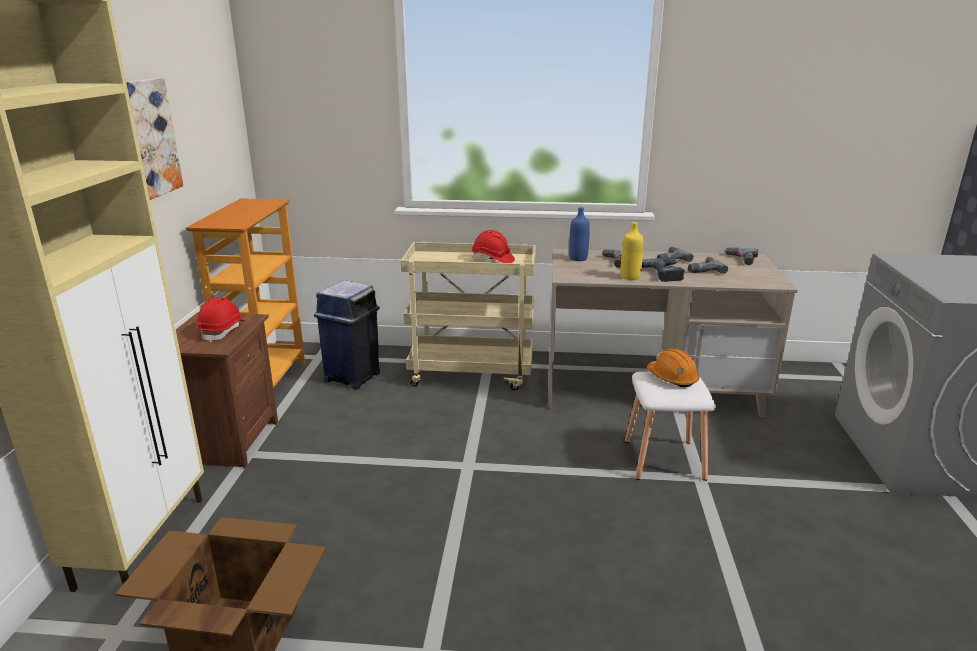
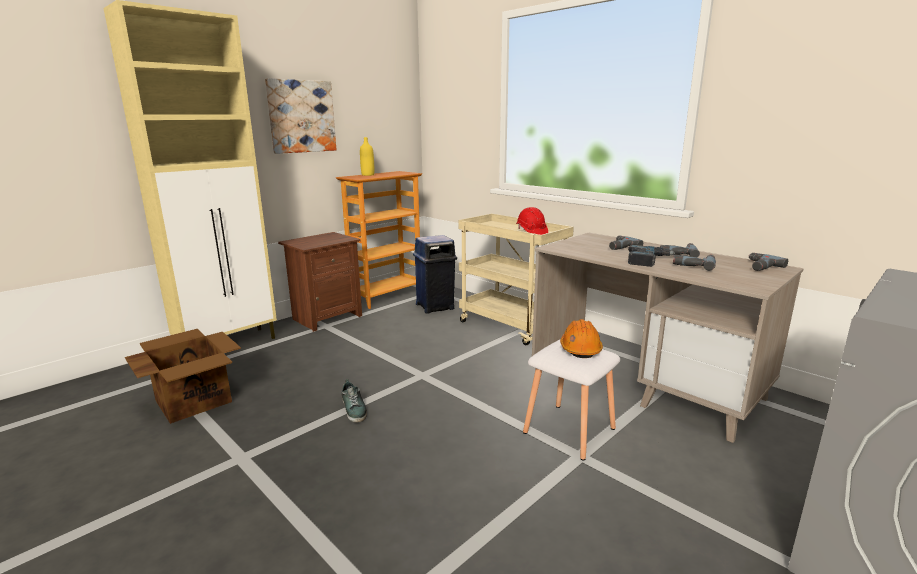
camera: 40 degrees right, 5 degrees down
(223, 331) = (324, 241): red hard hat -> none
(461, 536) = (354, 409): none -> shoe
(578, 258) = (592, 240): blue bottle -> none
(630, 277) = (607, 256): yellow bottle -> yellow bottle (368, 175)

